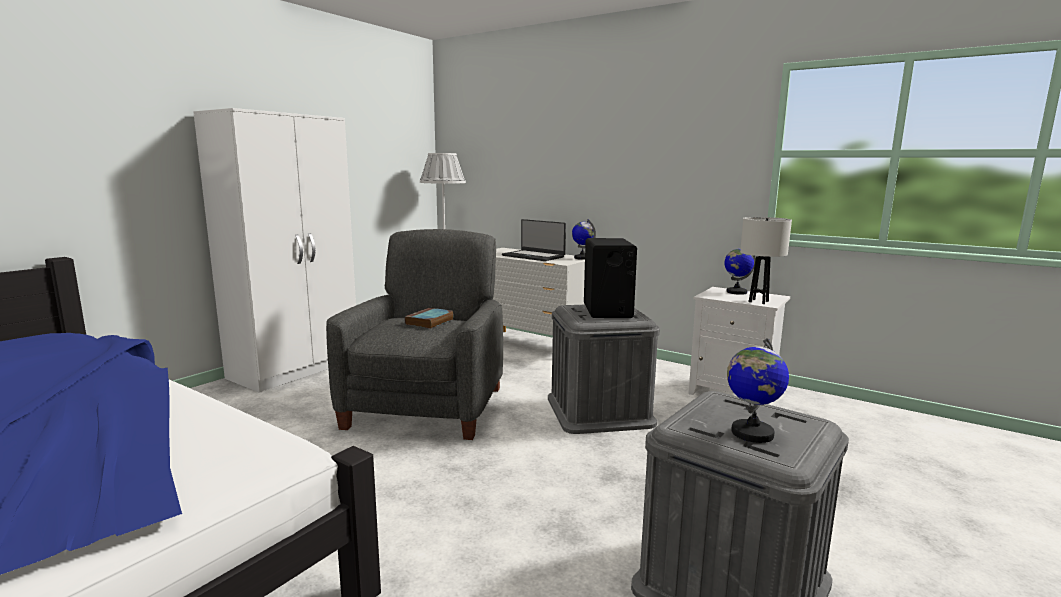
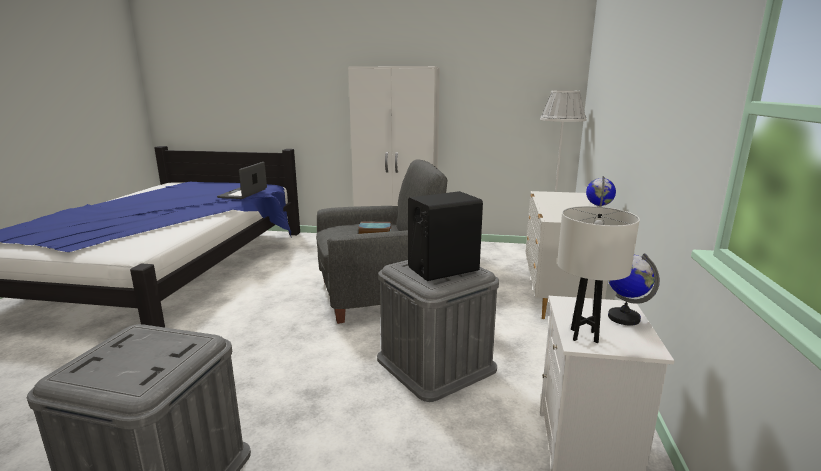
camera: 65 degrees right, 5 degrees up
(533, 256) = (564, 206): laptop -> laptop (243, 193)
(751, 433) = (114, 358): globe -> none

